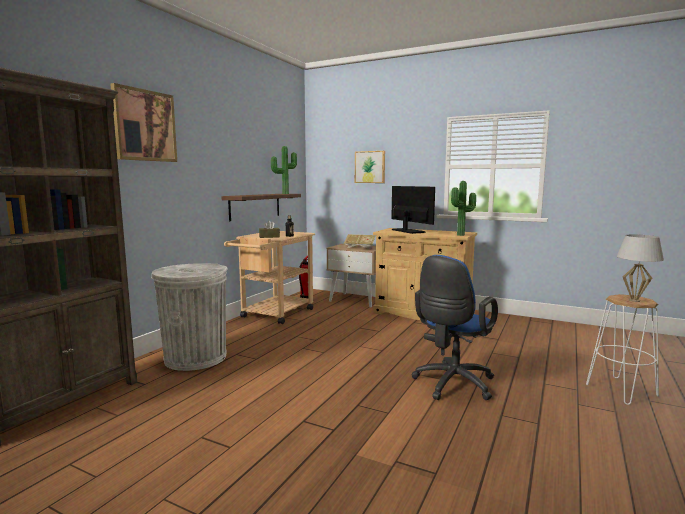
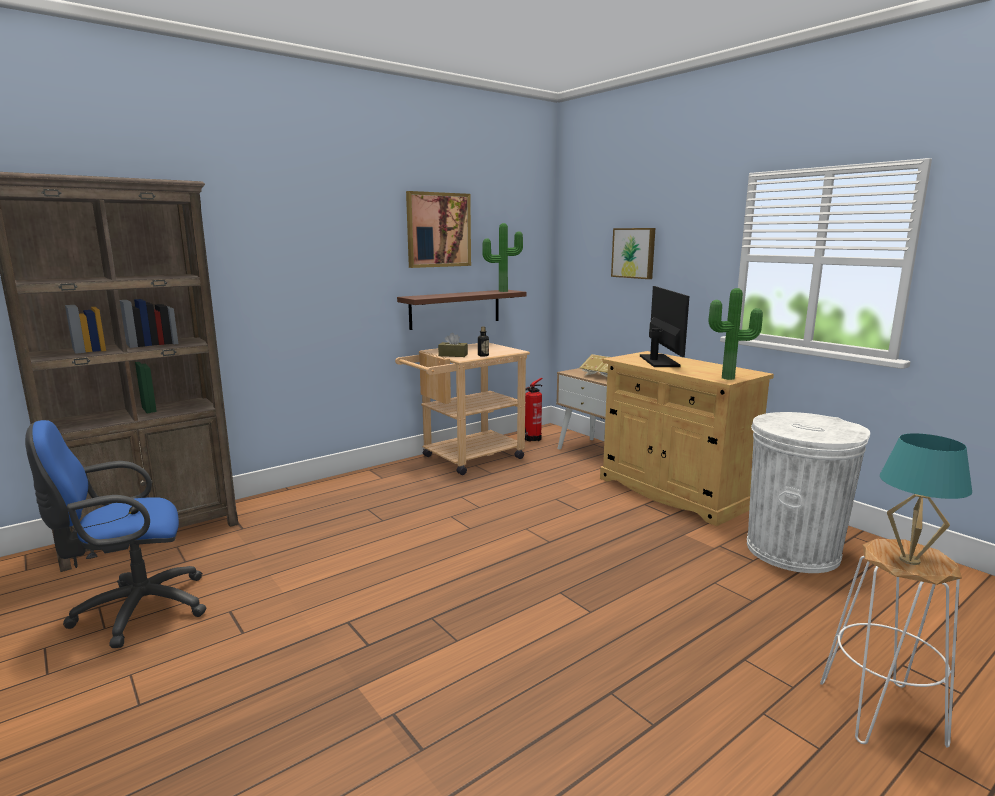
camera: 25 degrees right, 5 degrees up
(144, 125) = (277, 213): picture -> picture (438, 230)
(195, 358) = (321, 505): white trash can -> white trash can (792, 550)
(451, 385) = (589, 622): blue office chair -> blue office chair (134, 611)
(634, 300) = (909, 560): white table lamp -> turquoise table lamp

